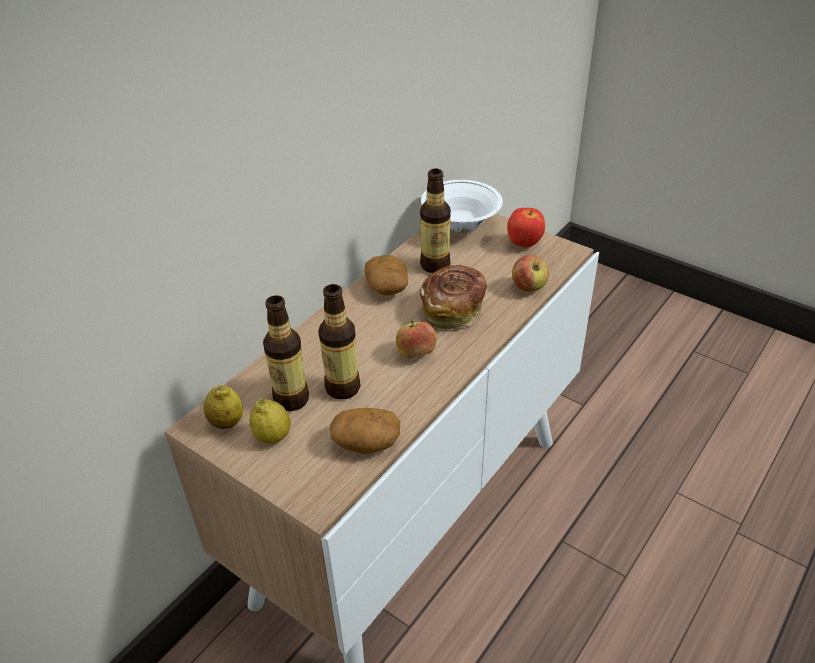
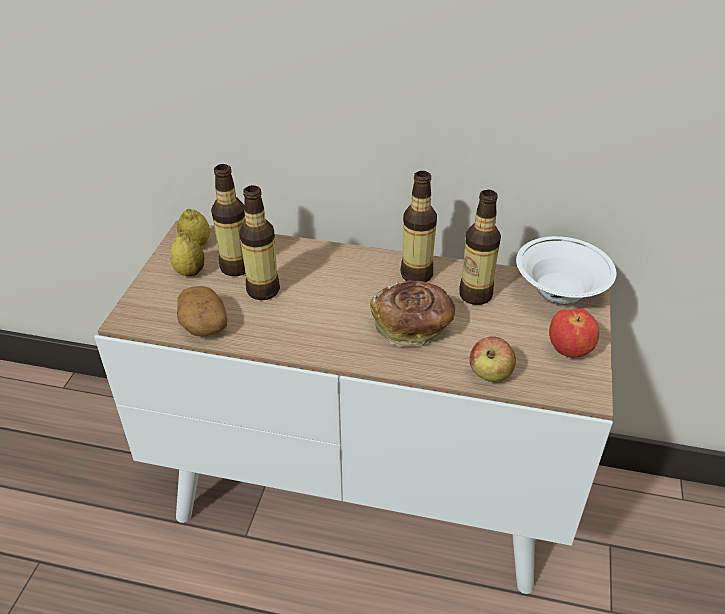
camera: 65 degrees right, 0 degrees up
(387, 287) = (416, 274): potato -> bottle
(416, 353) = (332, 321): apple -> none

